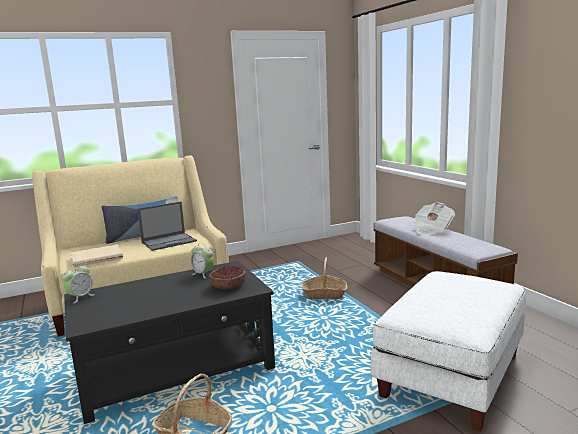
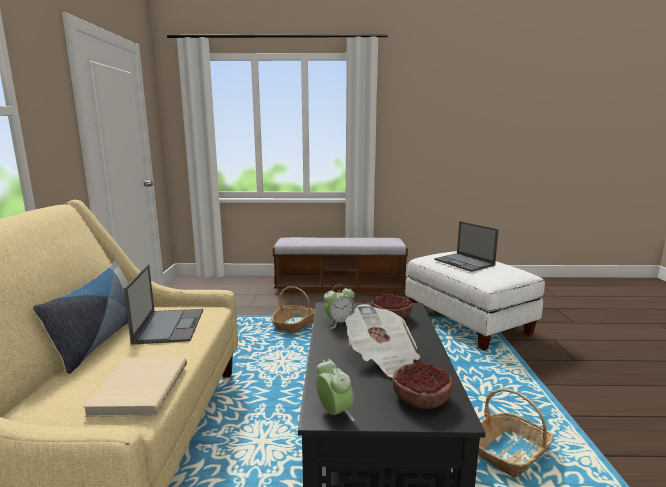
camera: 65 degrees left, 0 degrees up
(101, 315) = (420, 398): none -> bowl
(432, 229) = (333, 239): newspaper -> newspaper (381, 357)
(443, 291) = (464, 262): none -> laptop

